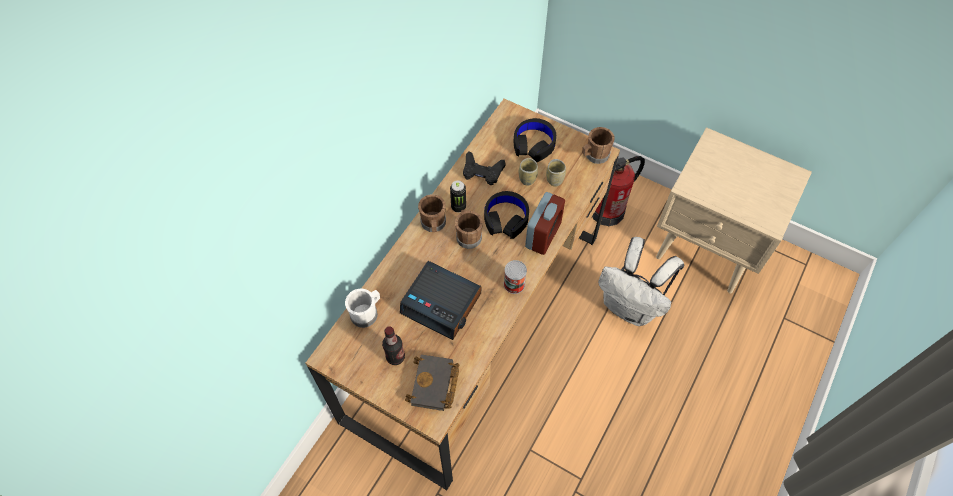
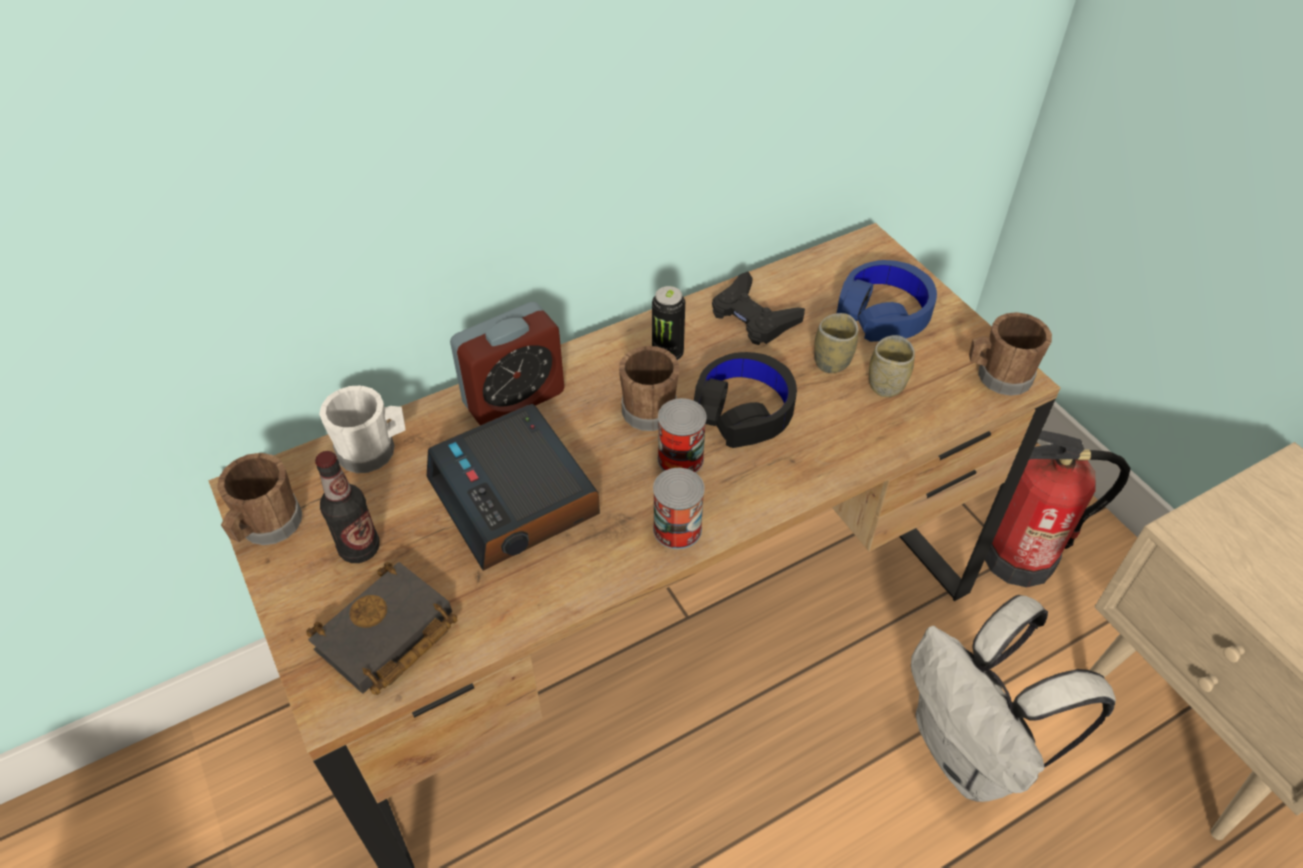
camera: 30 degrees right, 10 degrees down
(433, 224) = (602, 362): brown mug -> brown mug (267, 527)
(495, 253) = (680, 458): none -> can
(534, 144) = (884, 311): black headphones -> blue headphones
(543, 235) = (797, 469): alarm clock -> alarm clock (514, 398)

